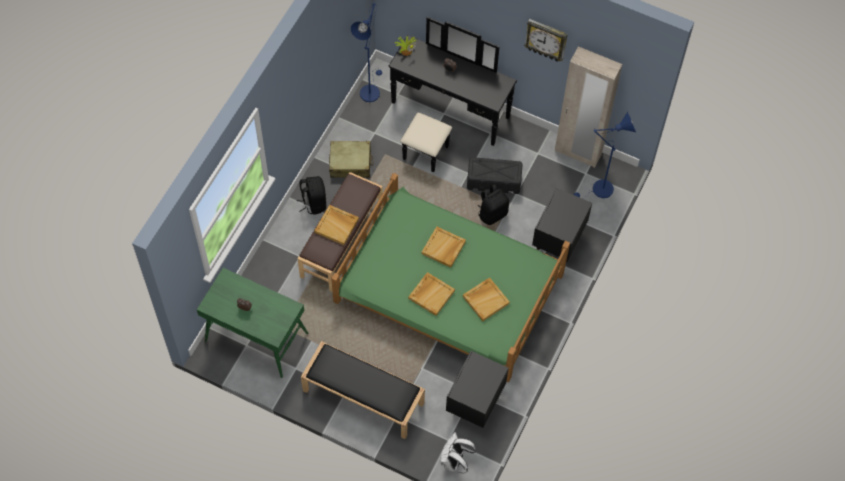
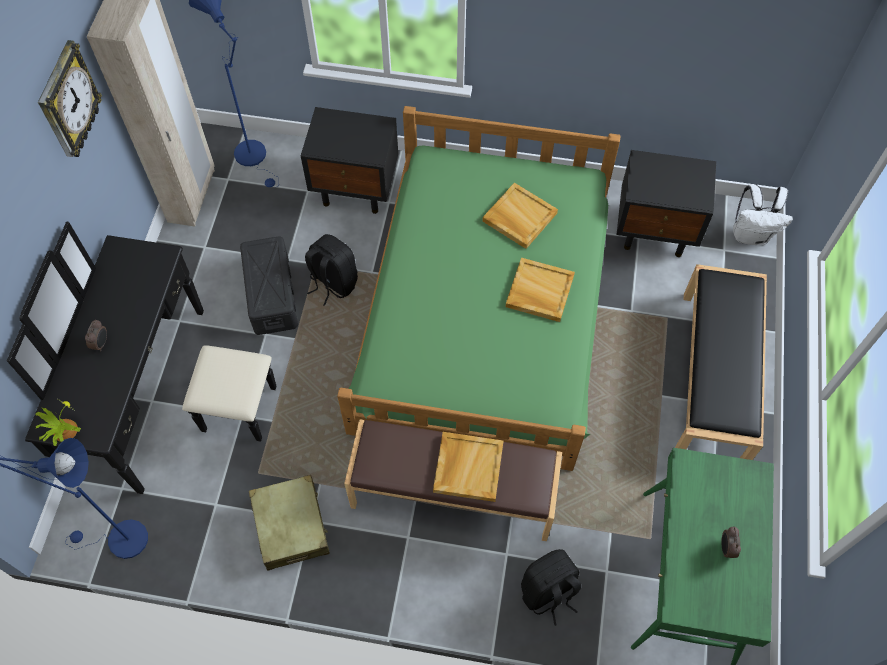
camera: 105 degrees left, 0 degrees up
(313, 203) = (391, 565): black backpack -> black backpack (548, 592)
(443, 248) = (449, 295): beige tray -> none

